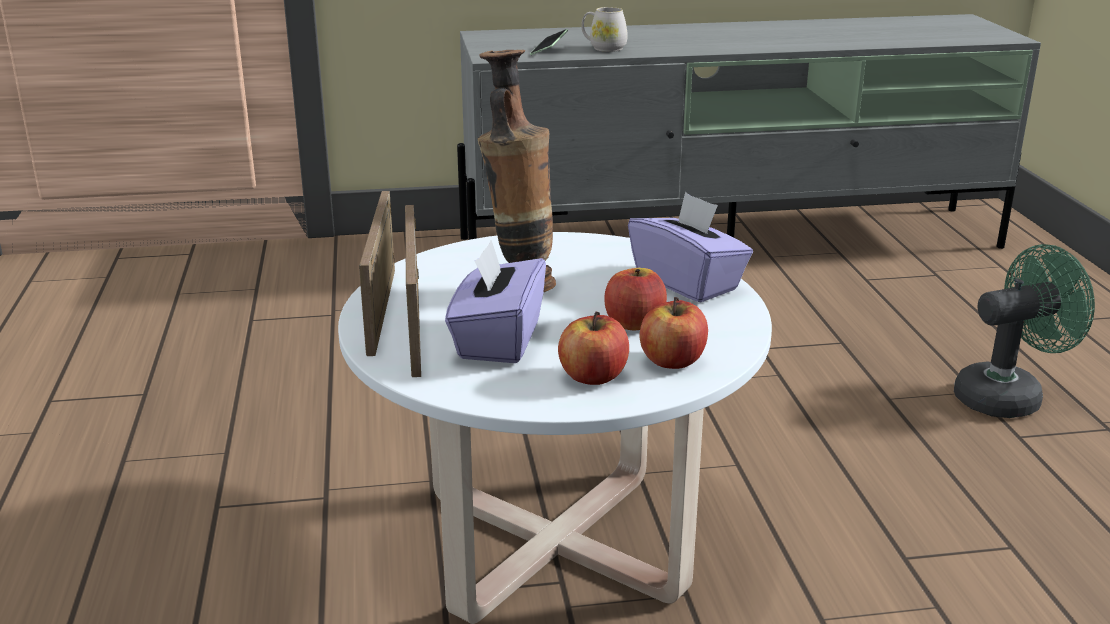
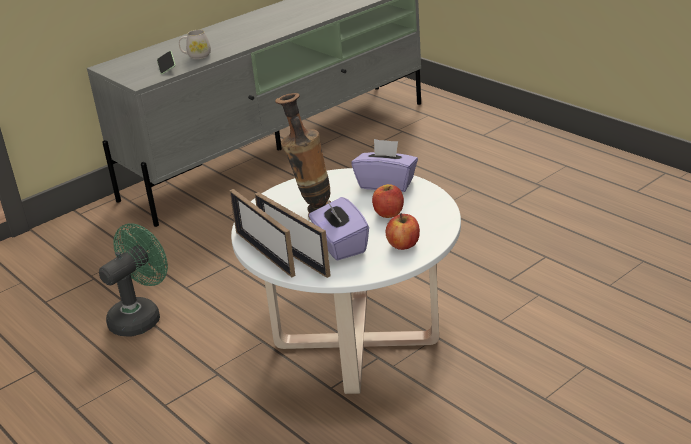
camera: 30 degrees left, 5 degrees up
(672, 361) = (426, 224): apple -> none
(1008, 396) = (488, 186): green fan -> green fan (141, 317)

